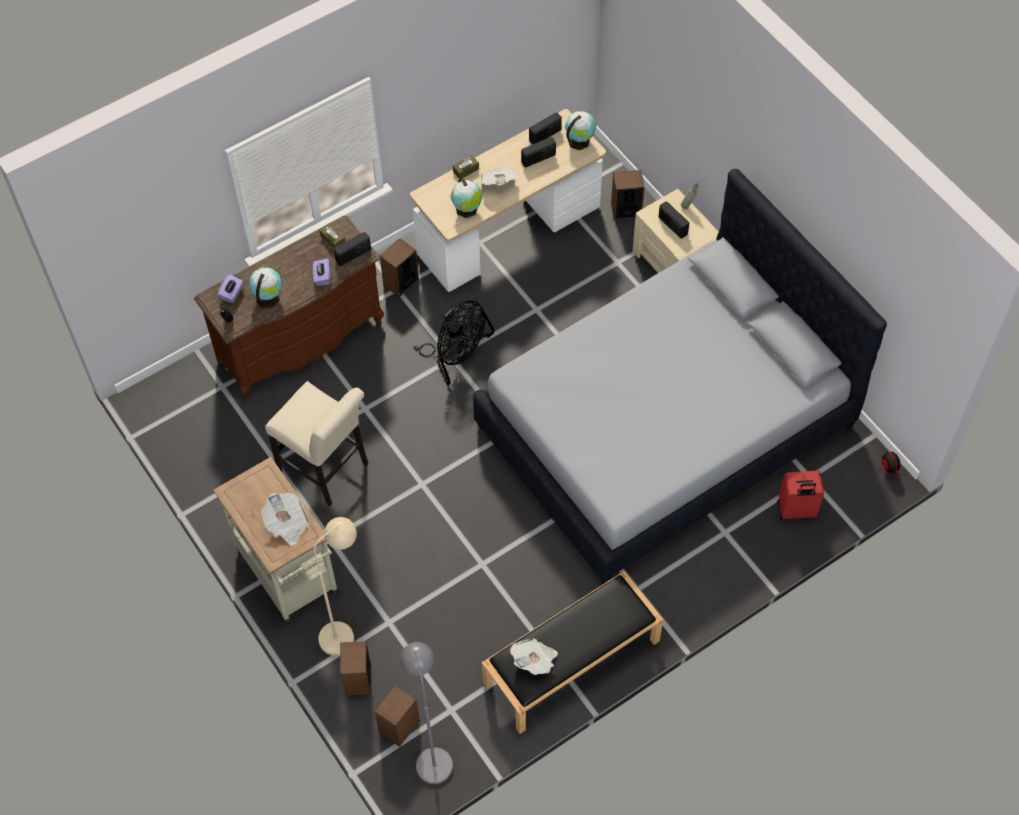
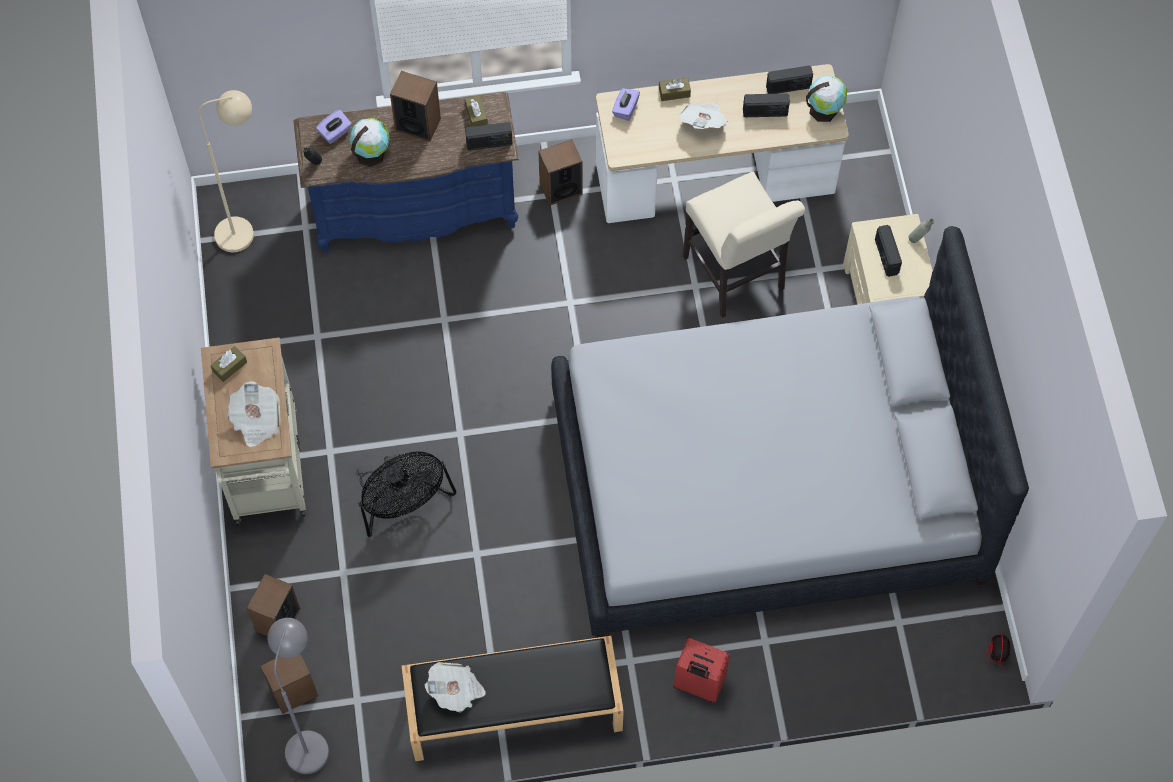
camera: 25 degrees right, 5 degrees up
(244, 494) = (229, 367): none -> brown tissue box
(303, 343) = (417, 214): brown dresser -> blue dresser
(322, 277) = (441, 155): purple tissue box -> purple tissue box (625, 109)
(327, 470) = (366, 372): beige stool -> beige stool (736, 278)
(345, 632) = (291, 562): beige floor lamp -> beige floor lamp (246, 233)
(455, 355) = (575, 300): black fan -> black fan (399, 501)
(467, 209) = (650, 140): globe -> none
(626, 210) = (863, 210): speaker -> speaker (418, 124)
(796, 511) = (860, 654): red suitcase -> red suitcase (698, 684)

